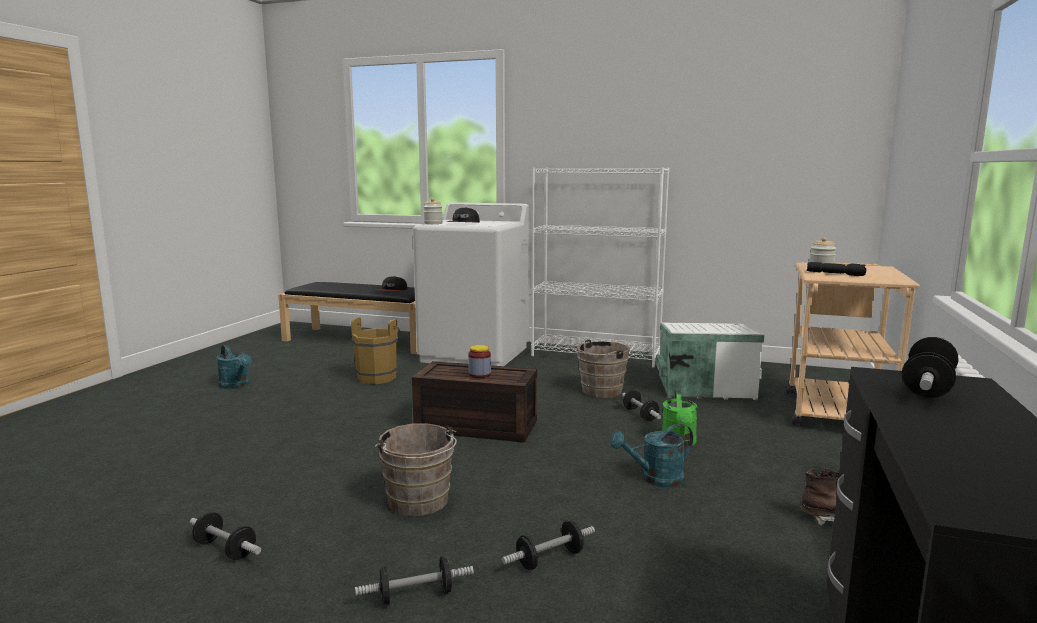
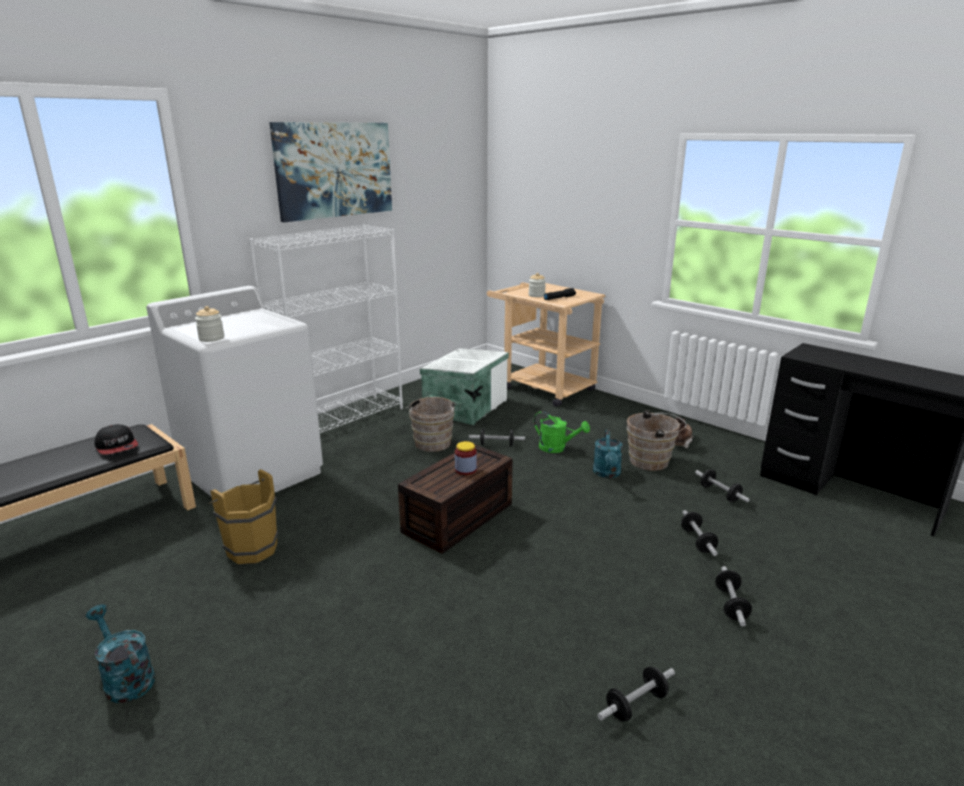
camera: 65 degrees left, 10 degrees up
(236, 386) = (125, 679): turquoise watering can -> turquoise watering can turned 120 degrees counterclockwise
(419, 503) = (596, 578): brown bucket -> brown bucket (652, 461)
(464, 223) = (242, 328): cap -> none
(645, 112) = (334, 170): none -> picture
(927, 387) = (818, 355): dumbbell -> dumbbell (719, 494)

